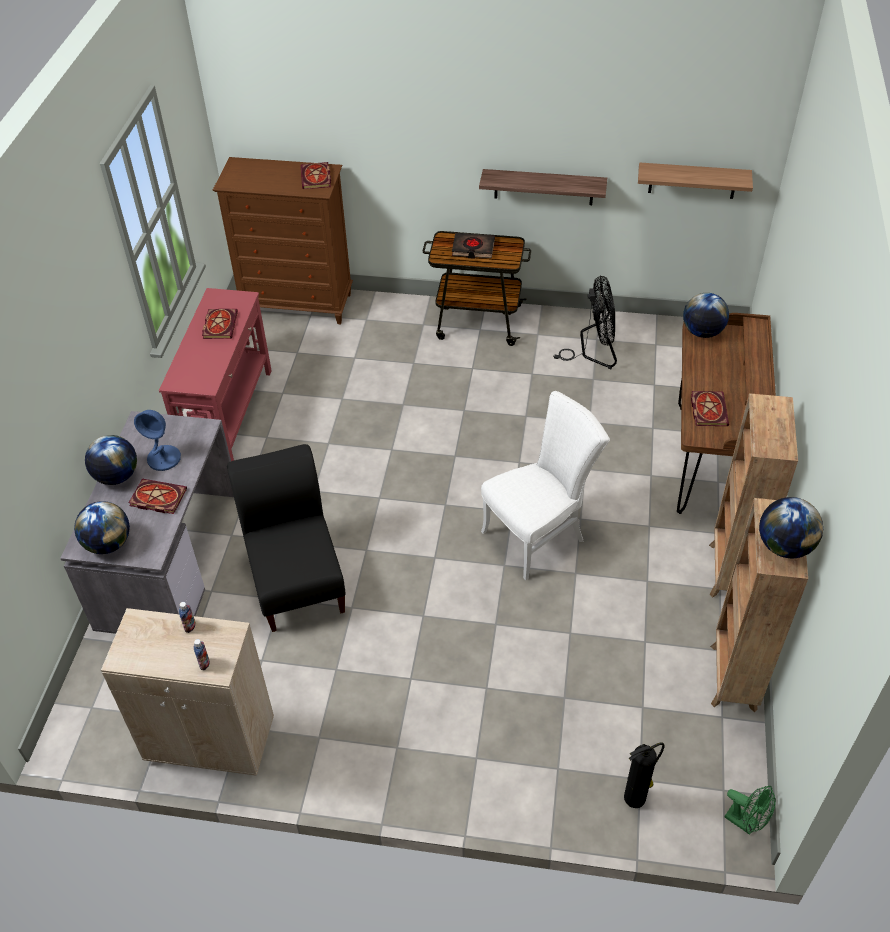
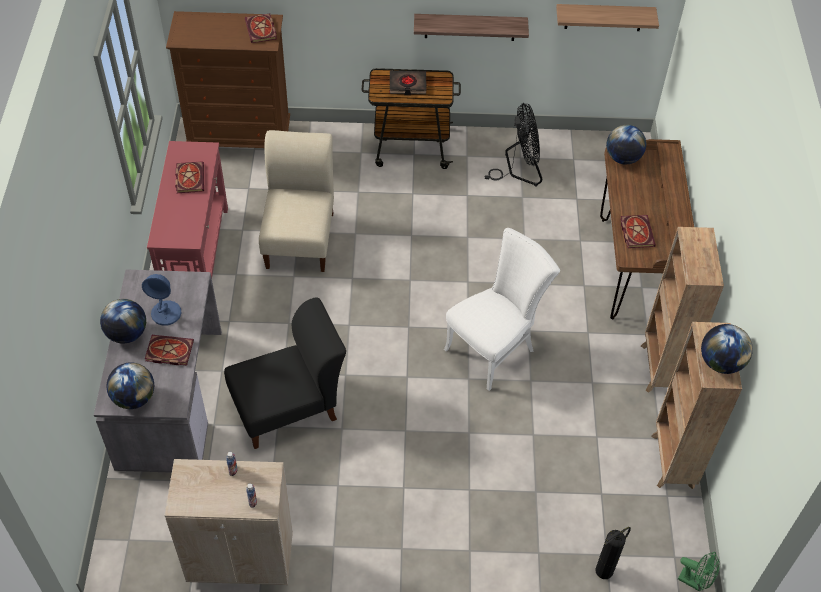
camera: 10 degrees left, 5 degrees up
(297, 579) = (289, 407): black chair -> black chair turned 90 degrees clockwise
(343, 404) = (300, 237): none -> beige chair

